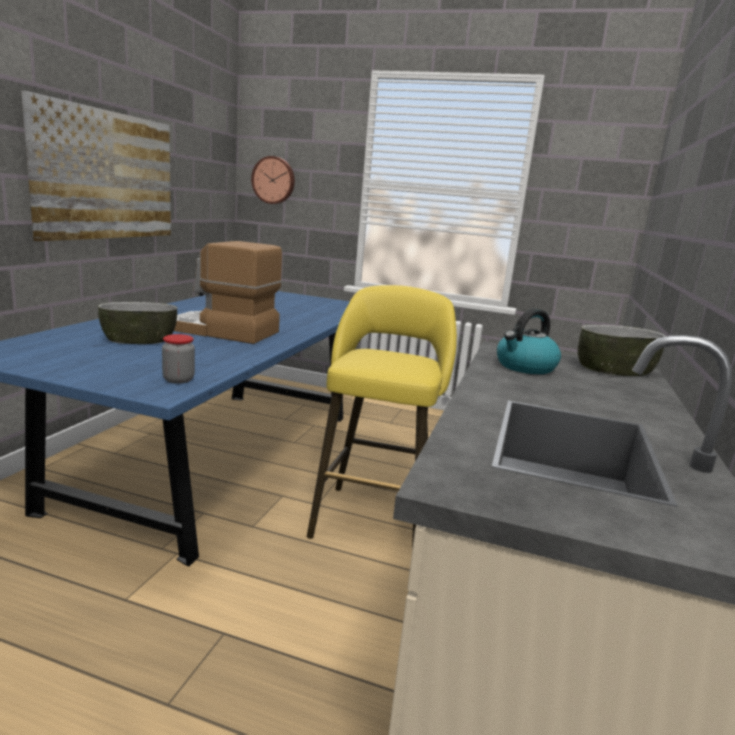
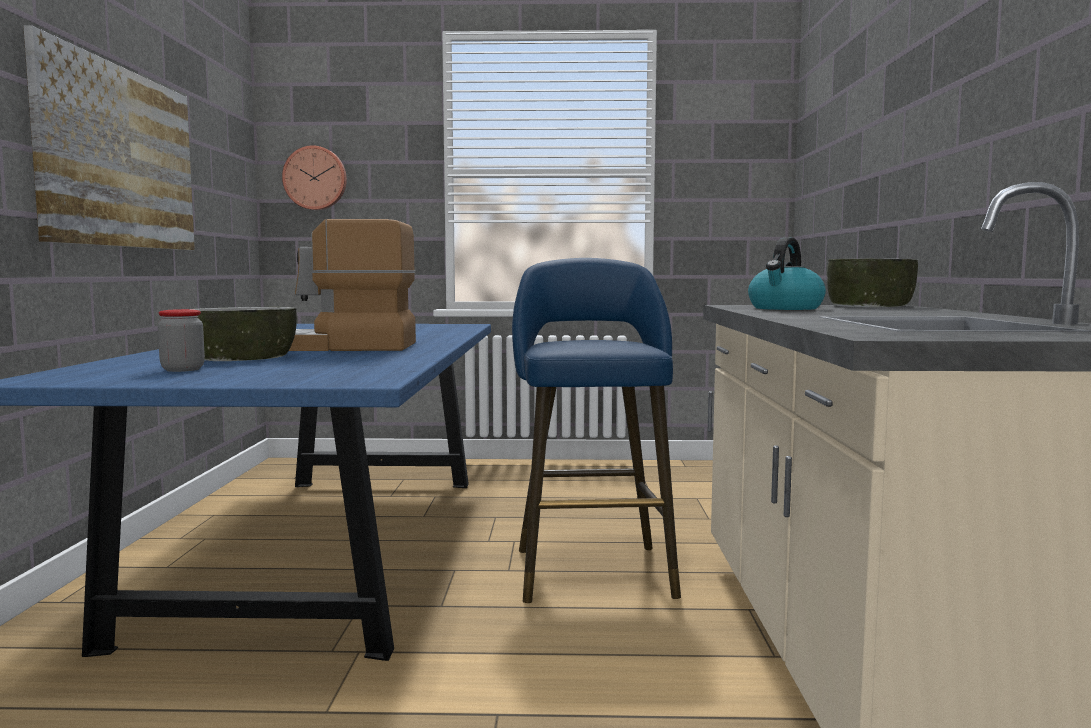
camera: 15 degrees left, 10 degrees down
(178, 380) = (366, 373): jar -> jar (182, 369)
(374, 516) = (591, 568): yellow stool -> blue stool

